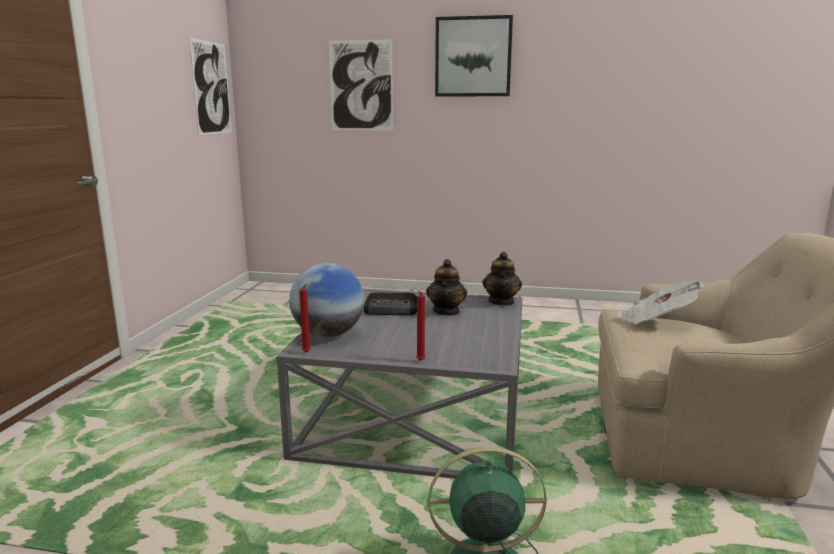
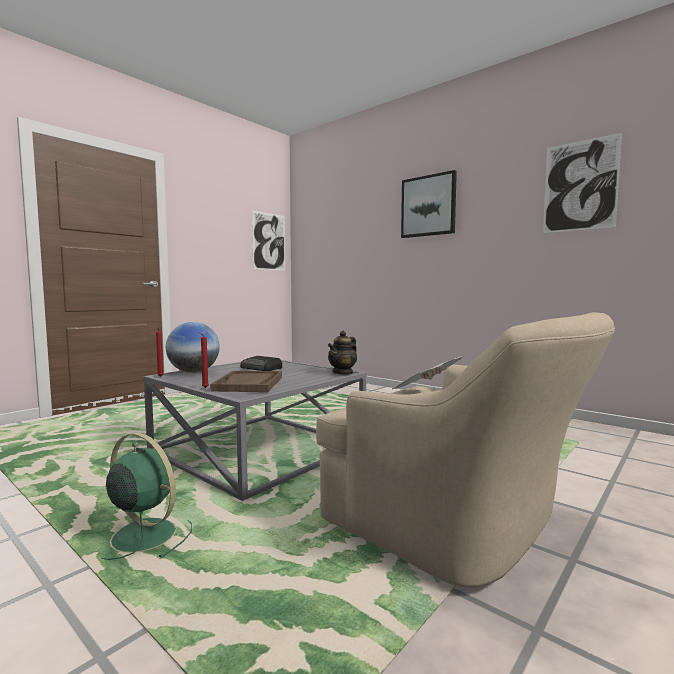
camera: 30 degrees right, 10 degrees down
(361, 85) = (357, 235): picture -> picture (580, 186)
(446, 311) = (292, 372): teapot -> none
(451, 342) = (249, 384): none -> brown tray

